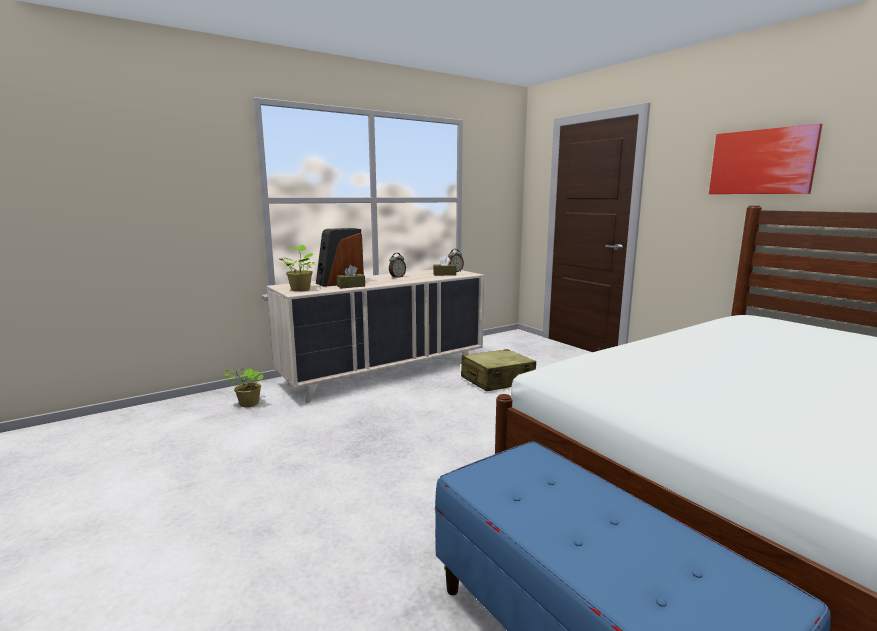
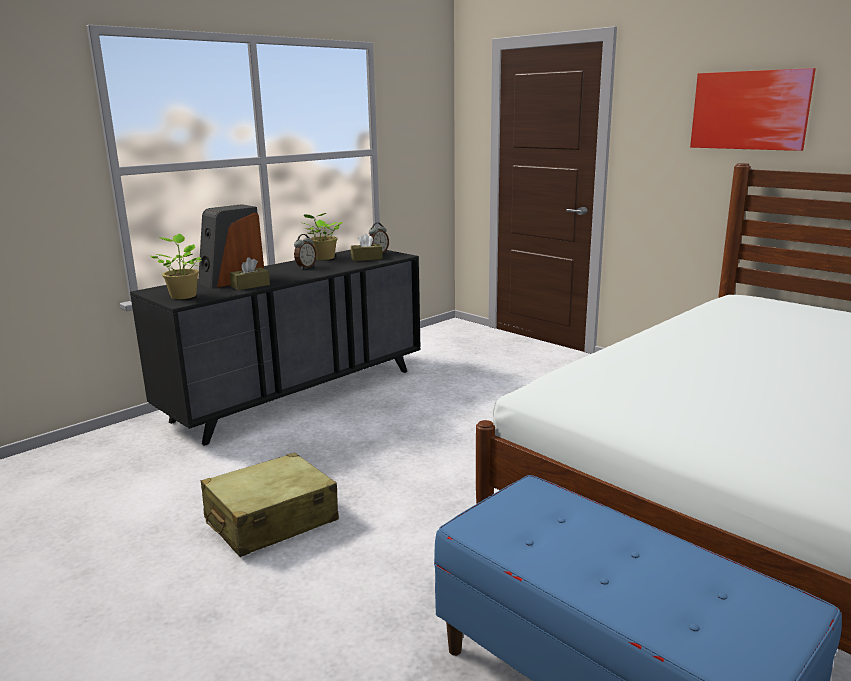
camera: 10 degrees left, 5 degrees up
(248, 404) = (122, 455): potted plant -> potted plant (323, 258)
(385, 373) = (298, 395): beige dresser -> black dresser
(497, 380) = (445, 392): beige suitcase -> beige suitcase (270, 520)

